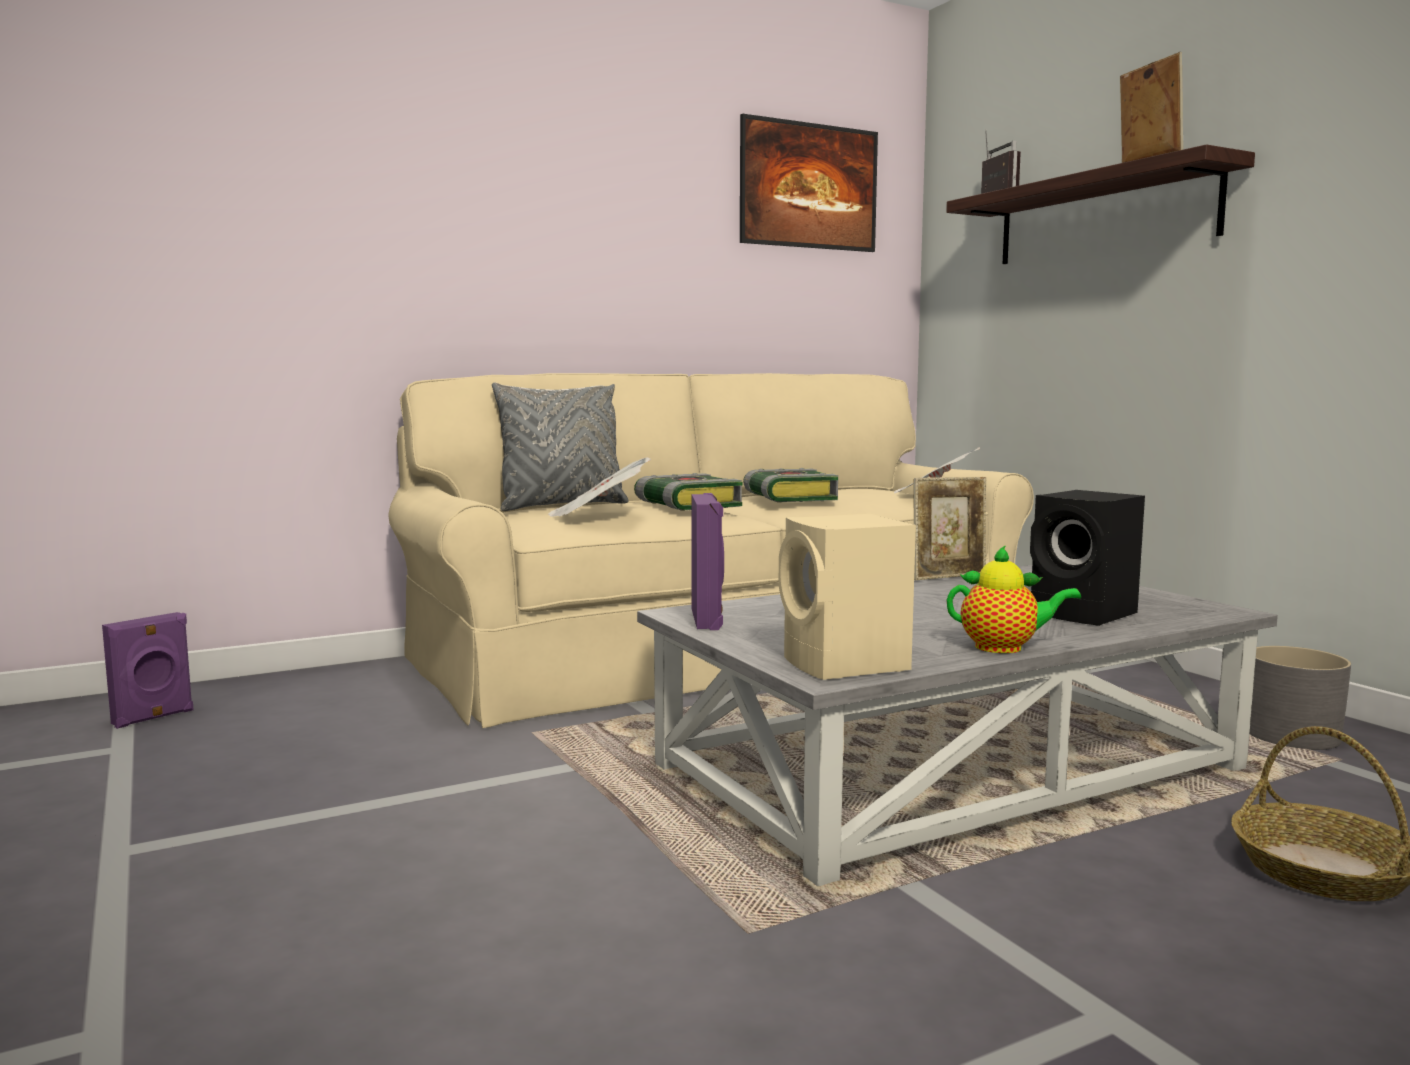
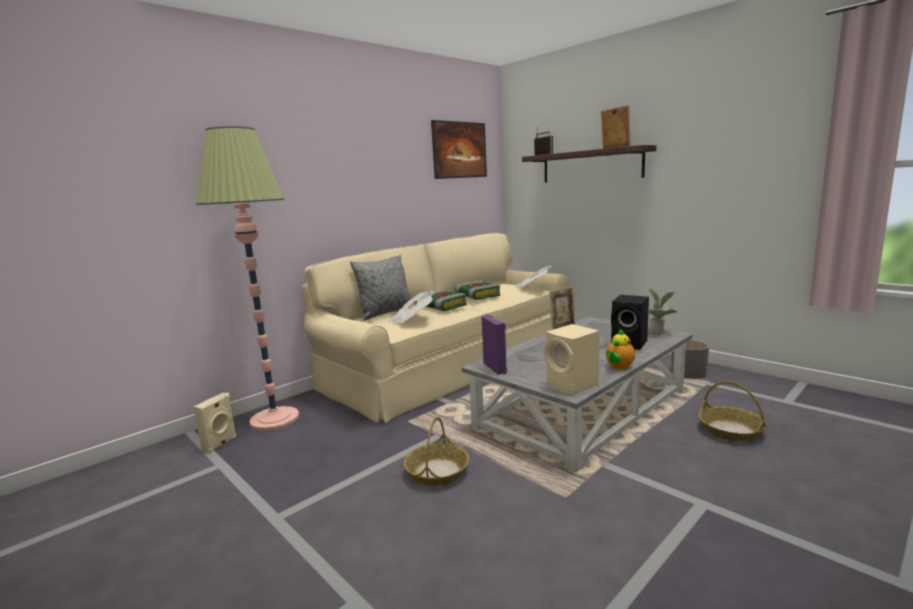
camera: 15 degrees left, 5 degrees up
(154, 718) = (220, 444): purple speaker -> beige speaker
(288, 692) = (274, 419): none -> floor lamp
(506, 829) = (437, 471): none -> basket
(1004, 648) = (619, 367): teapot -> teapot turned 135 degrees clockwise
(1191, 603) = (660, 332): none -> potted plant

